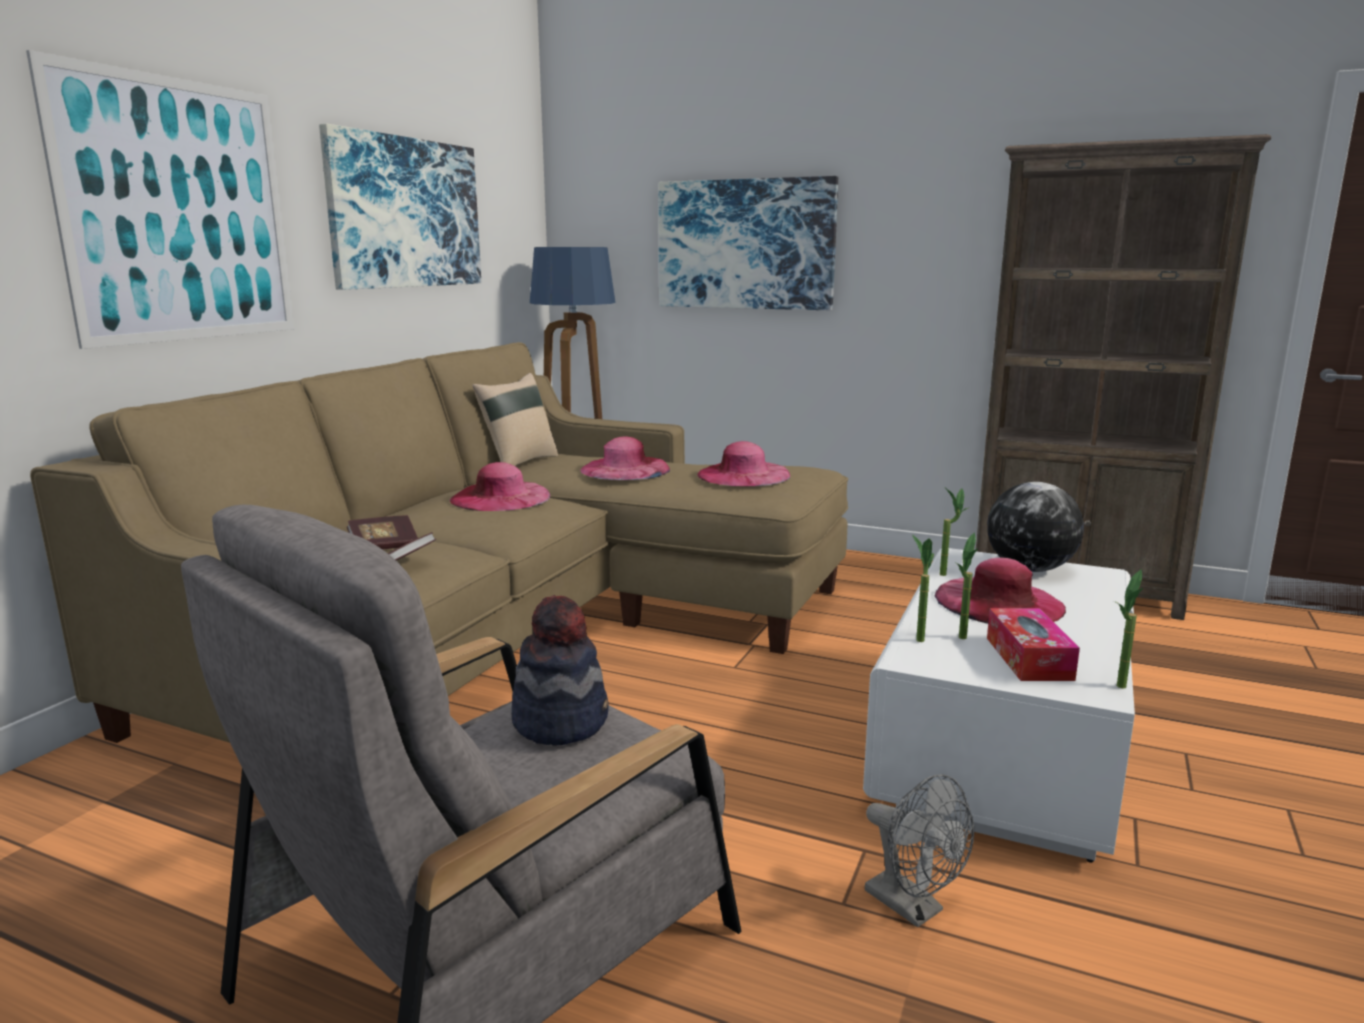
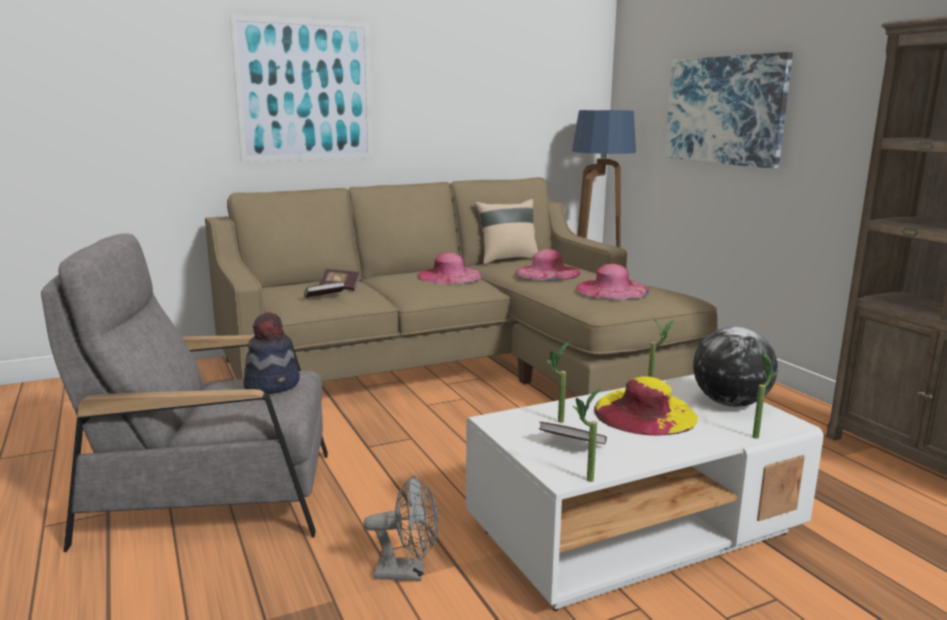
camera: 40 degrees right, 0 degrees up
(405, 213) = (470, 88): picture -> none
(913, 908) = (408, 572): grey fan -> grey fan turned 90 degrees counterclockwise
(917, 637) = (532, 411): potted plant -> potted plant (757, 434)
(999, 602) = (644, 413): pink hat -> yellow hat
(1028, 658) = (571, 445): tissue box -> book

